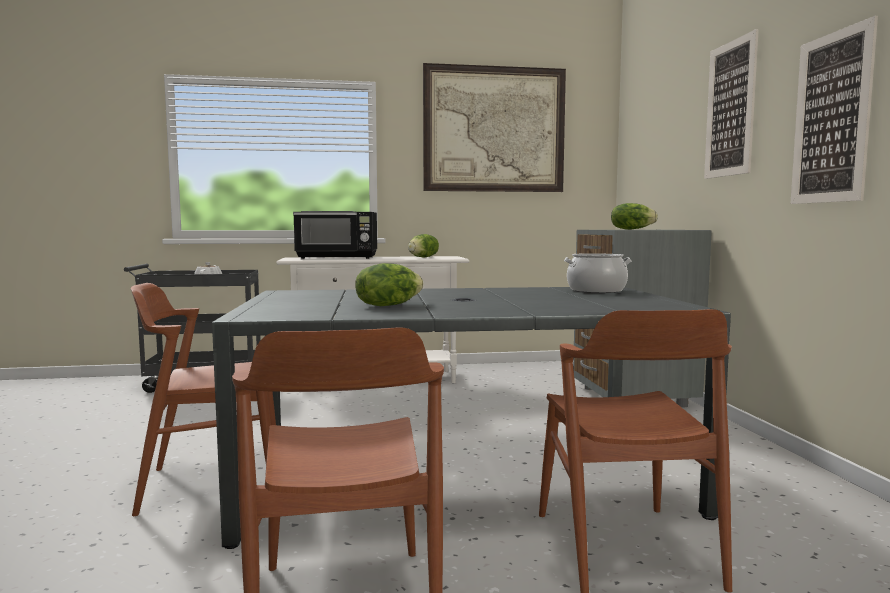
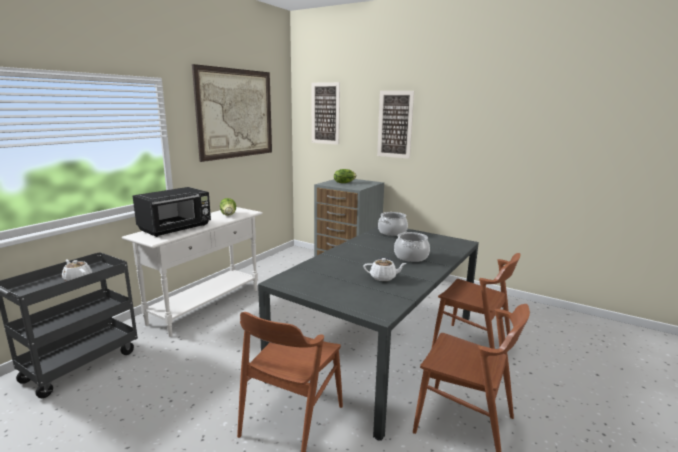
camera: 50 degrees left, 10 degrees up
(388, 305) = (383, 277): lettuce -> white teapot
(513, 303) = (411, 256): none -> cooking pot
(831, 118) = (458, 144): picture -> picture (325, 113)

